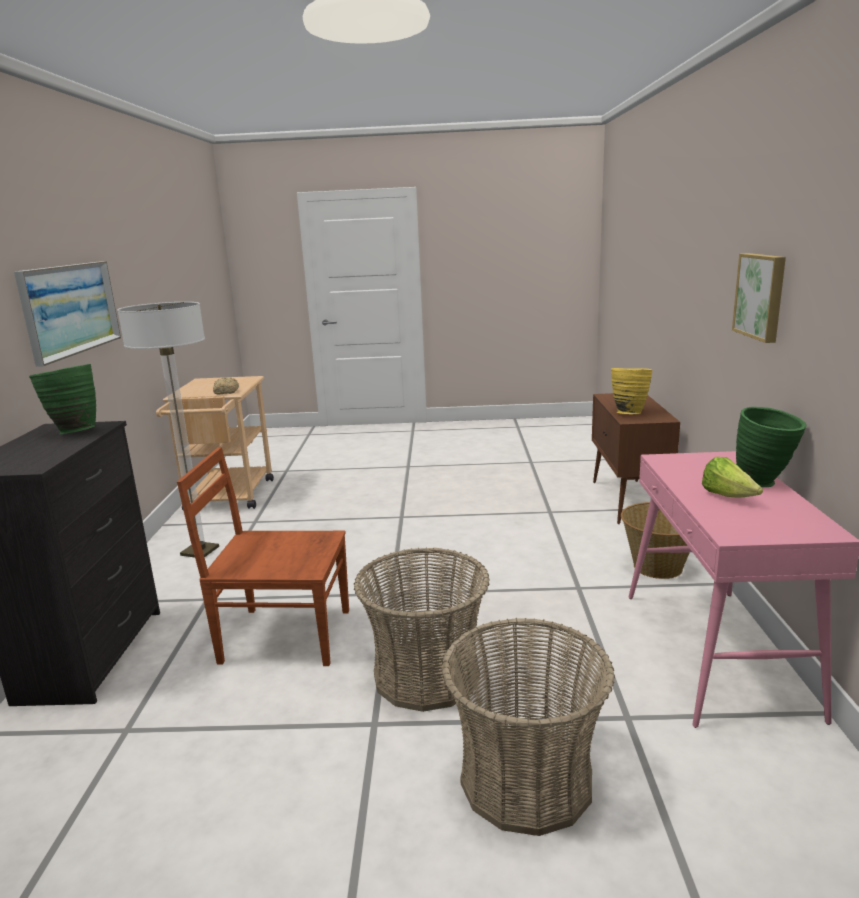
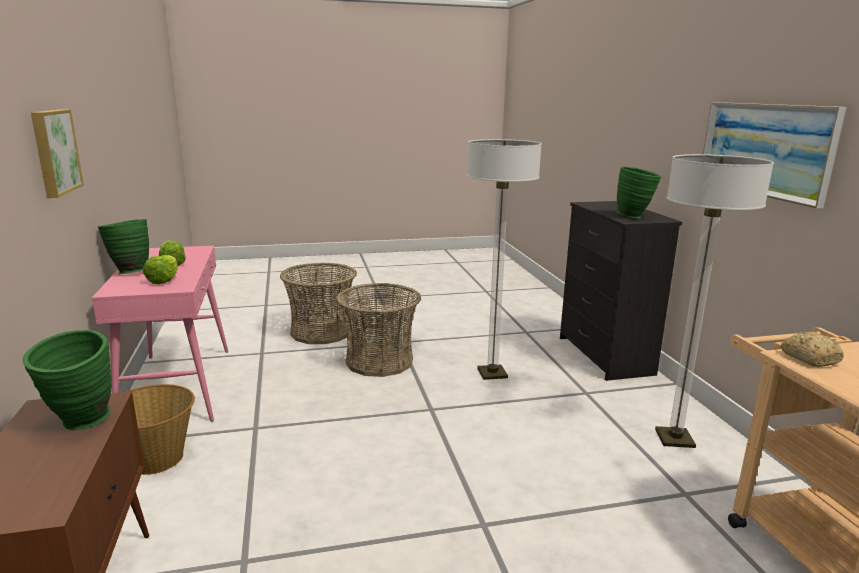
camera: 165 degrees right, 0 degrees up
(283, 635) = (492, 373): brown chair -> floor lamp
(628, 413) = (81, 424): yellow vase -> green vase
(694, 468) = (164, 280): none -> lettuce

